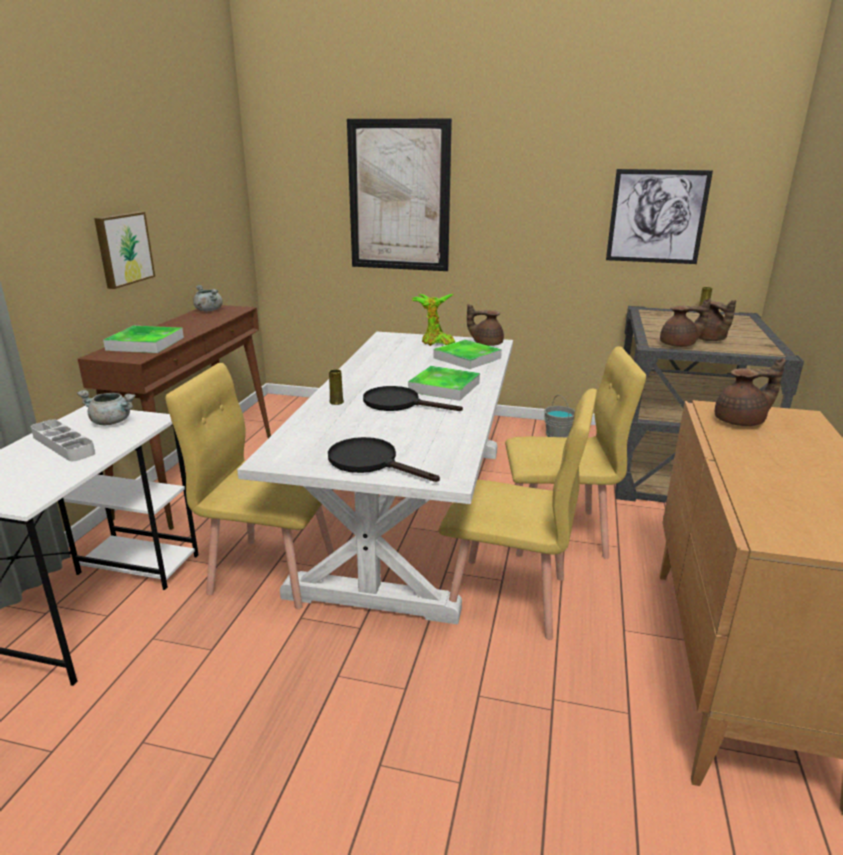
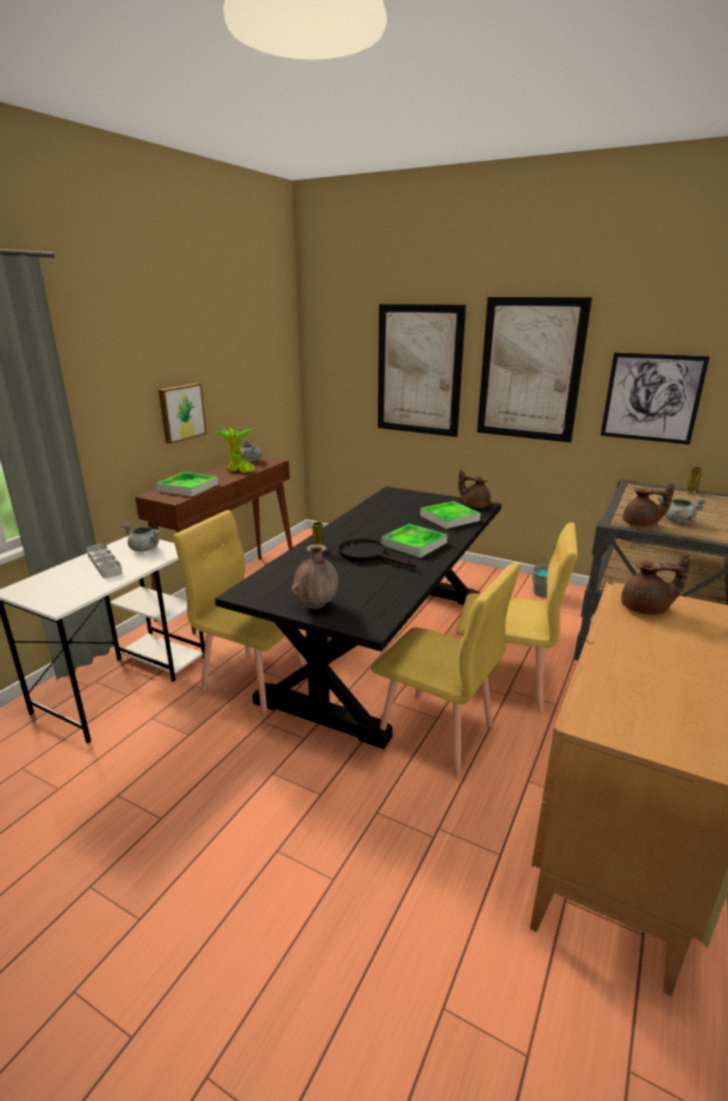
camera: 15 degrees right, 0 degrees up
(371, 462) = (317, 605): black frying pan -> brown vase
(408, 511) = (382, 644): white dining table -> black dining table
(435, 342) = (430, 501): potted plant -> potted plant (239, 470)
(527, 191) = (530, 370): none -> picture
(709, 340) = (677, 521): brown teapot -> grey cooking pot

